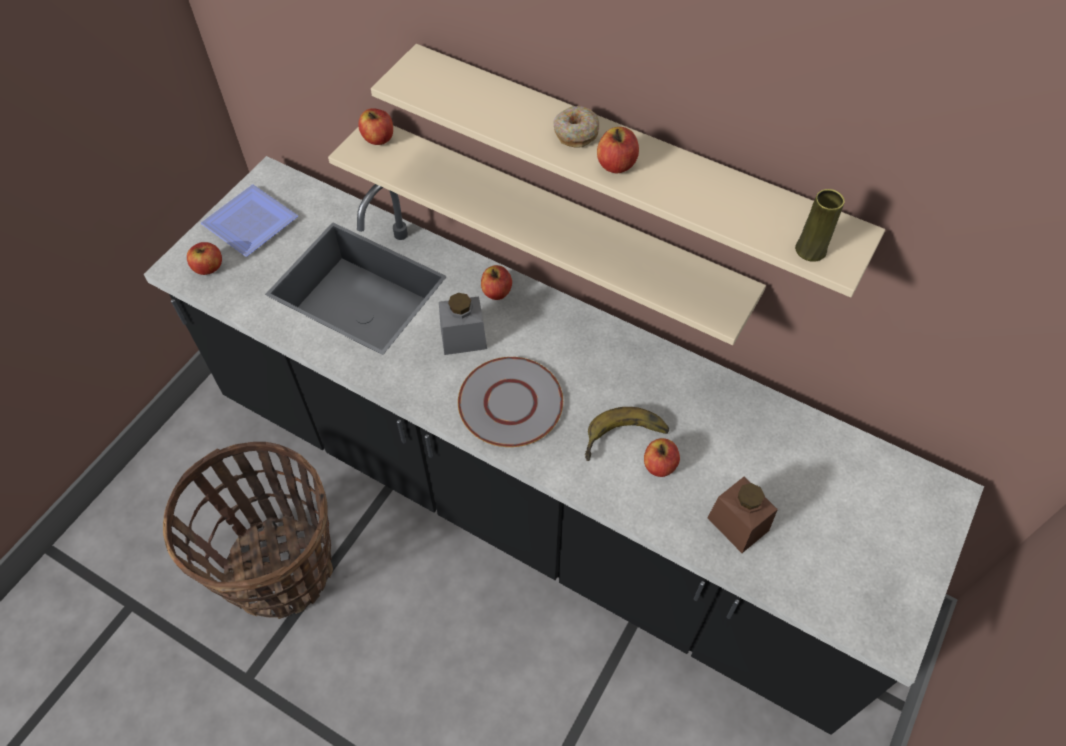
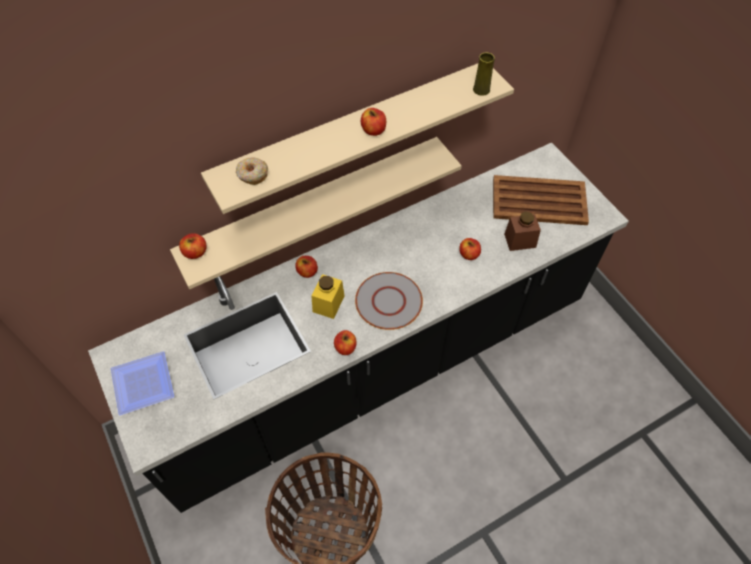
camera: 60 degrees left, 0 degrees up
(208, 267) = (162, 426): apple -> apple (345, 347)
(463, 338) = (328, 303): grey jar -> yellow jar
(575, 132) = (337, 135): donut -> donut (252, 175)
(626, 441) = (446, 261): banana -> none
(840, 521) = (540, 201): none -> brown tray

